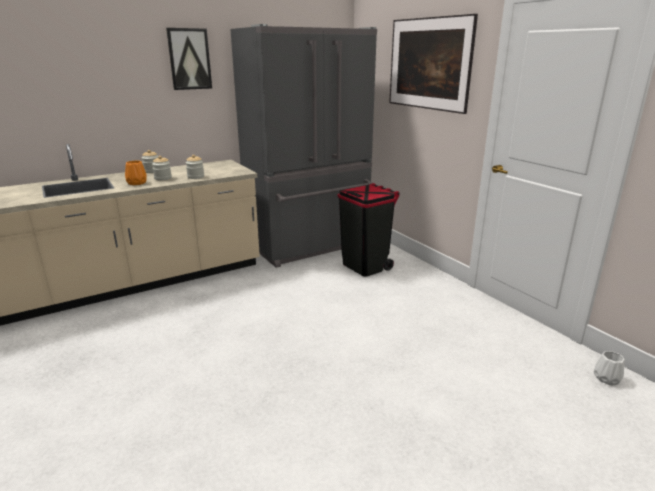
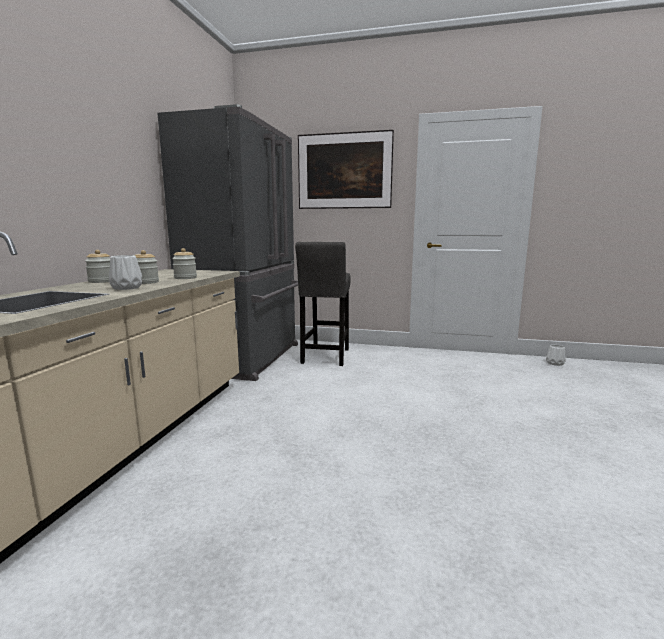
camera: 45 degrees left, 10 degrees down
(137, 183) = (126, 288): orange vase -> white vase
(189, 59) = (121, 137): picture -> none
(365, 266) = (325, 357): black trash can -> grey stool

